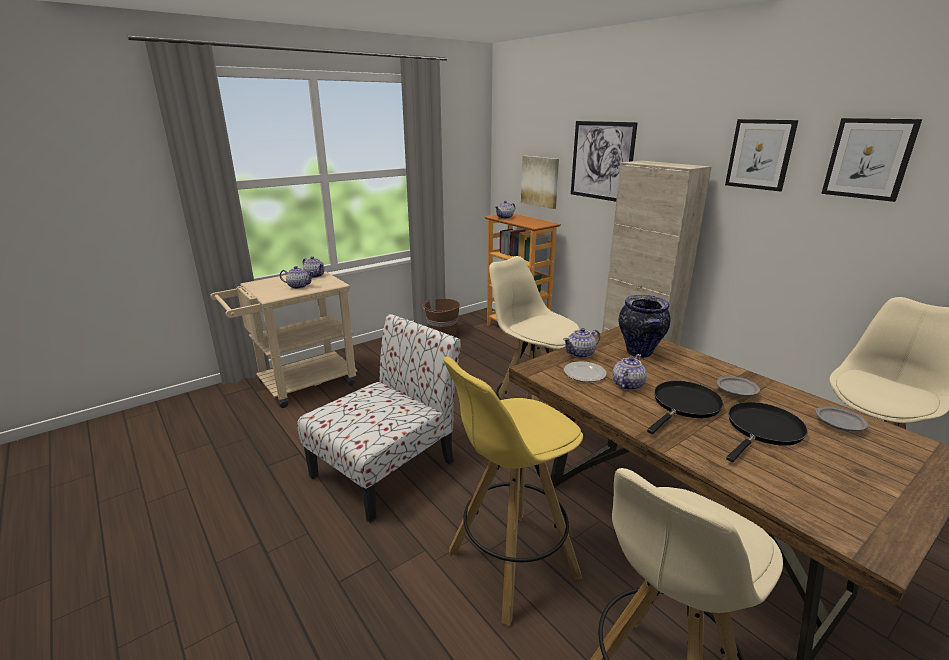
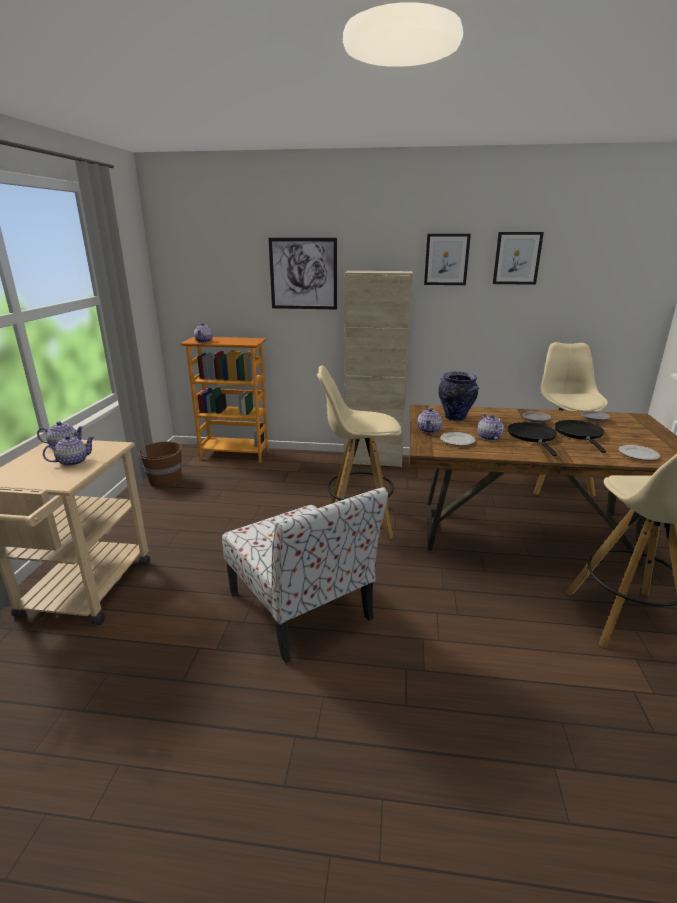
camera: 45 degrees left, 0 degrees up
(386, 467) = (301, 607): chair -> chair turned 150 degrees clockwise
(511, 565) = (481, 608): yellow stool -> none
(540, 181) = (230, 299): picture -> none
(792, 490) = (638, 454): none -> plate

